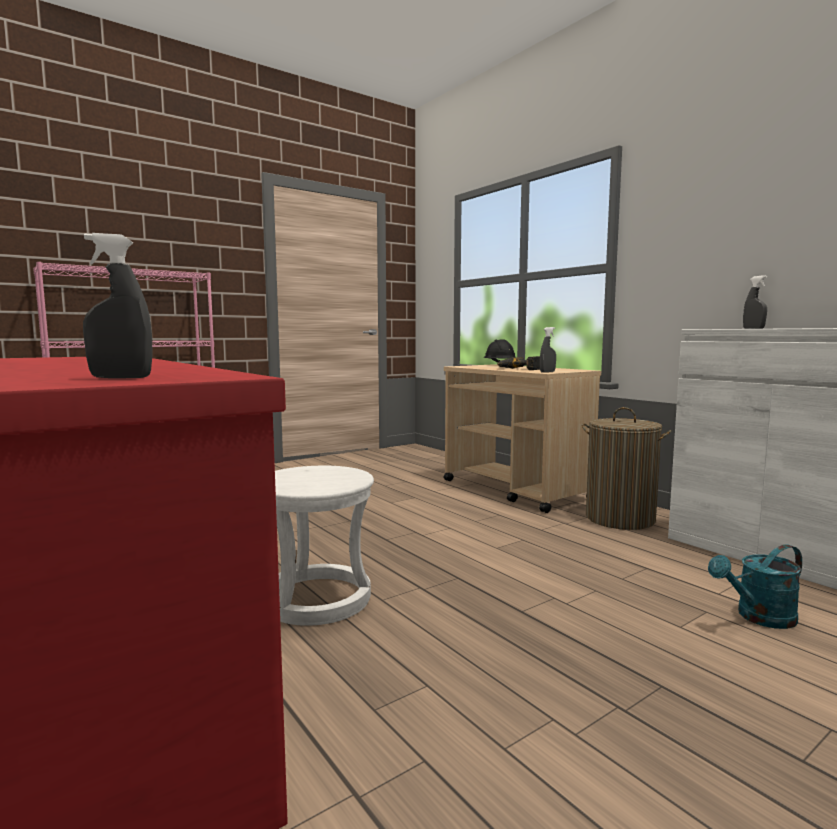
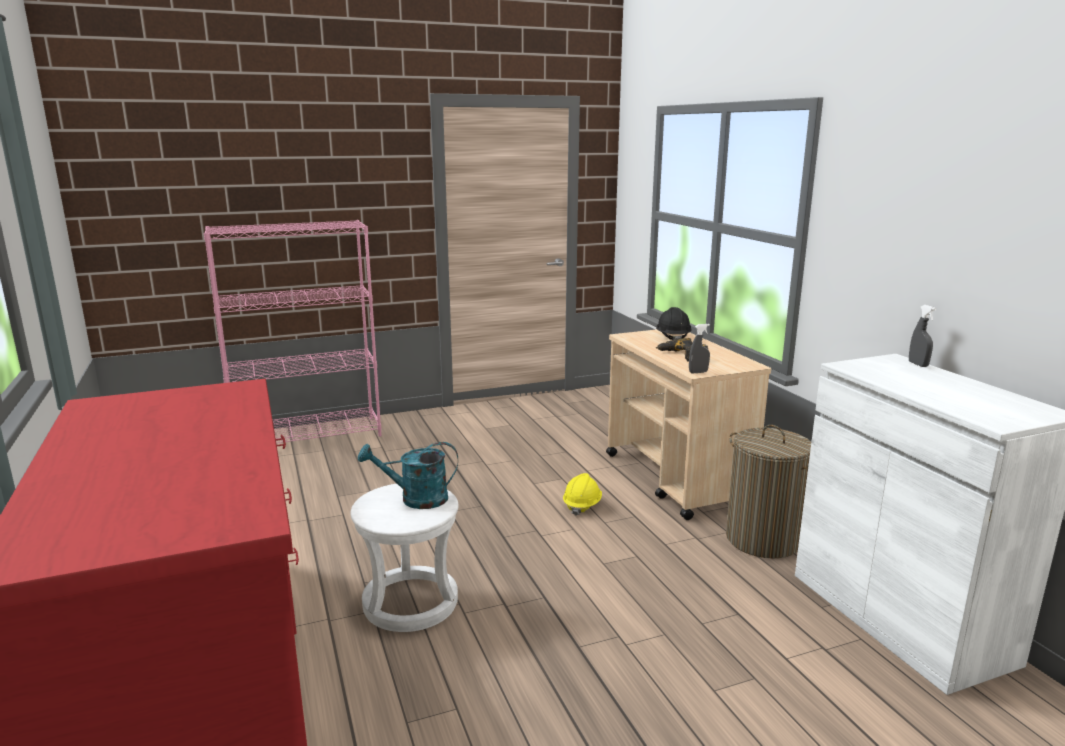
camera: 15 degrees right, 10 degrees up
(121, 377) = (193, 522): grey spray bottle -> none
(446, 512) = (582, 505): none -> yellow hard hat
(759, 618) = (801, 694): turquoise watering can -> turquoise watering can (415, 499)

